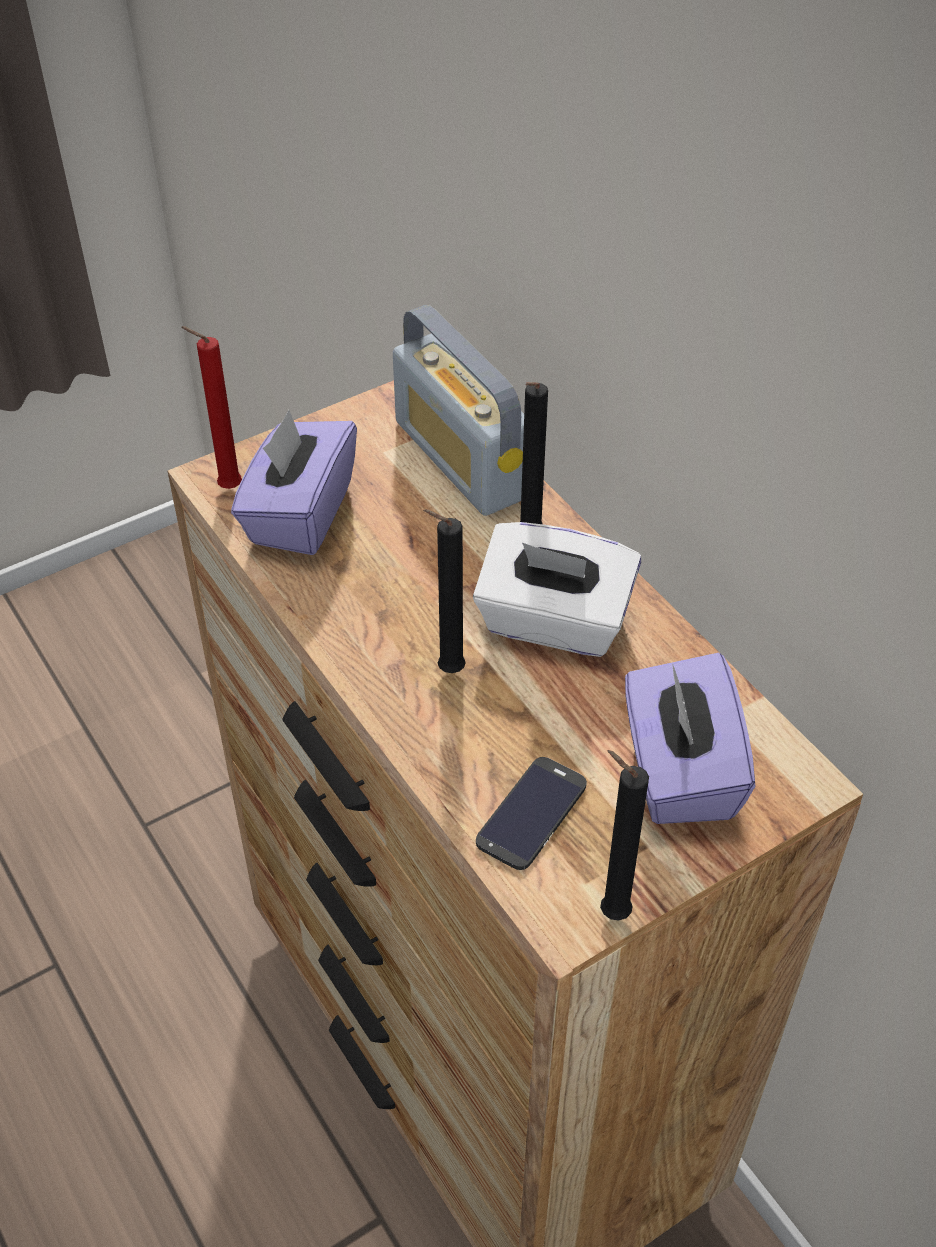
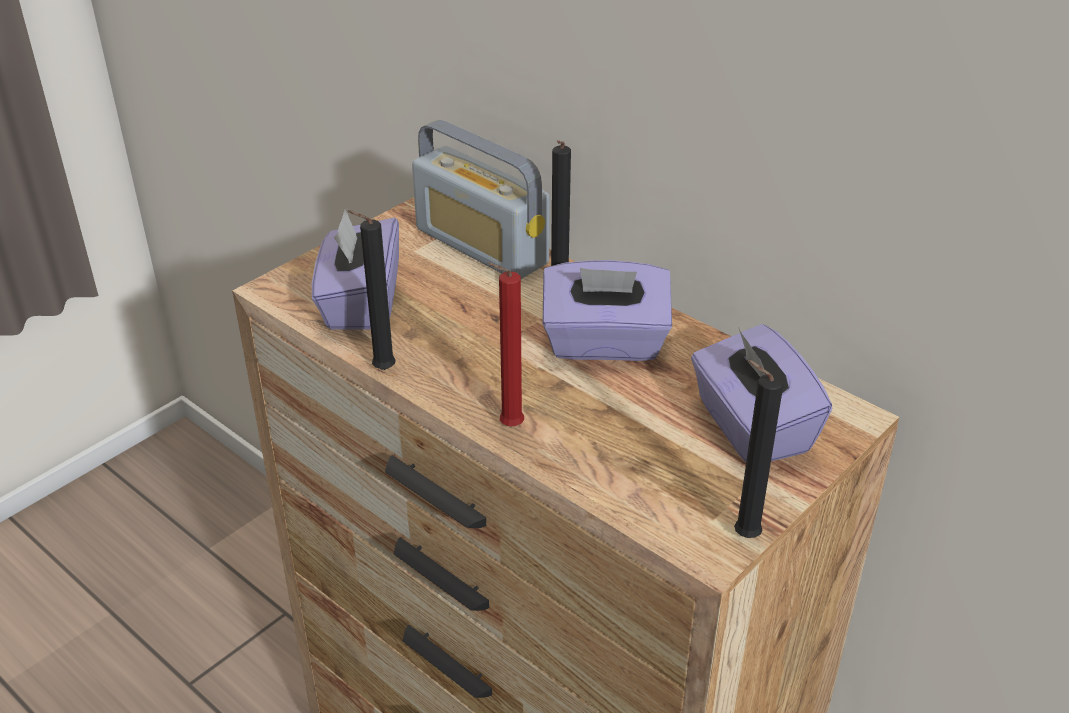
camera: 15 degrees left, 10 degrees down
(226, 488) = (289, 294): red candle -> red candle (507, 427)
(446, 670) = (531, 391): black candle -> black candle (380, 370)
(532, 813) = (646, 478): phone -> none
(553, 623) = (605, 344): white tissue box -> purple tissue box

